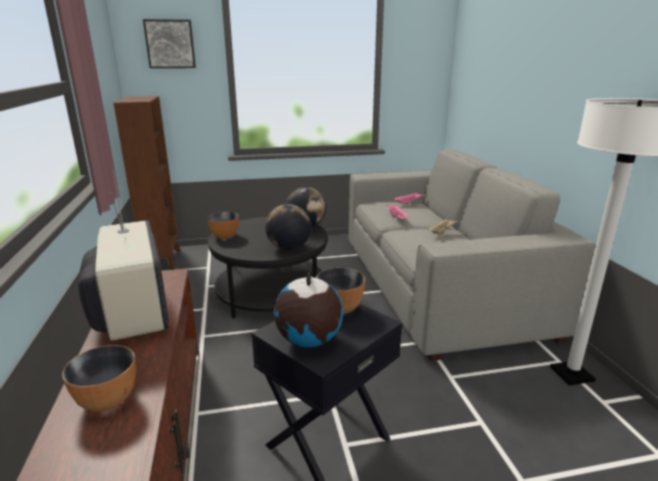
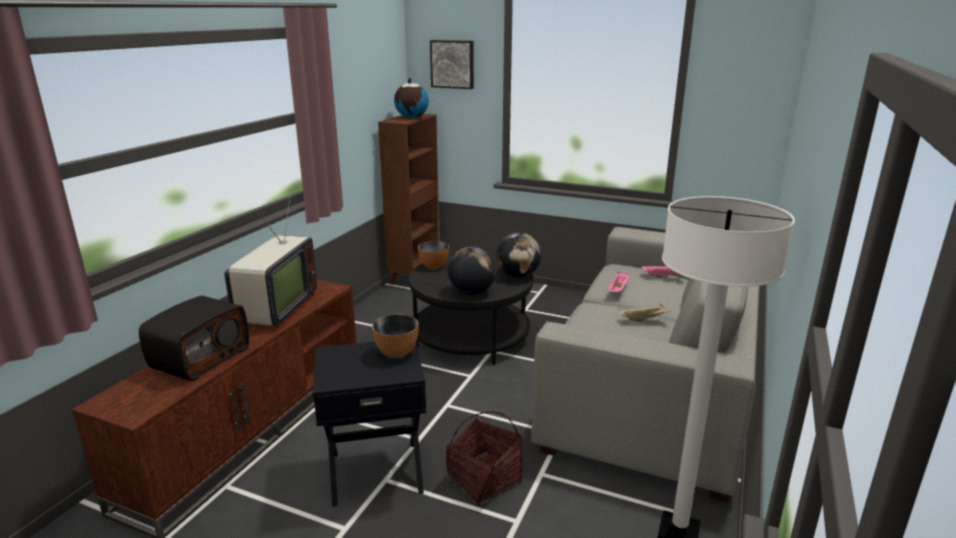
camera: 35 degrees right, 0 degrees up
(108, 400) = (200, 358): bowl -> radio
(308, 341) = (340, 367): globe -> globe (411, 117)
(419, 402) = (483, 479): none -> basket

